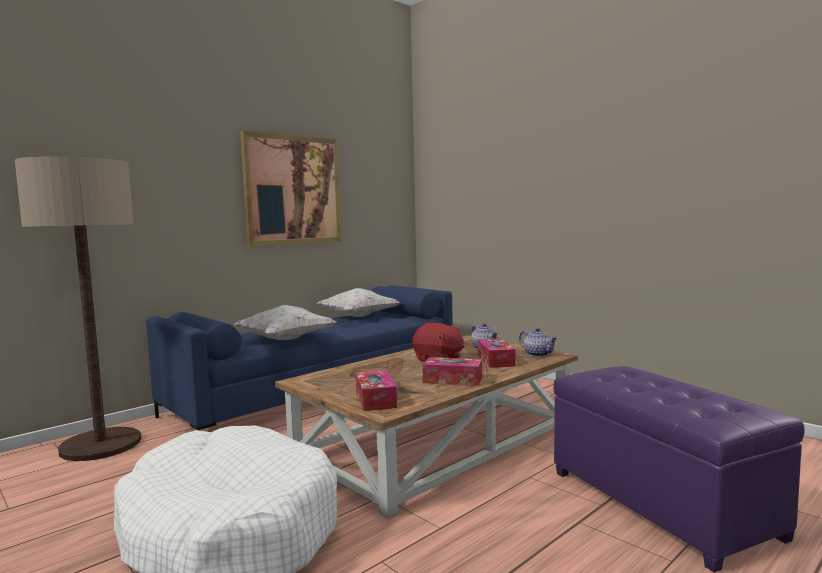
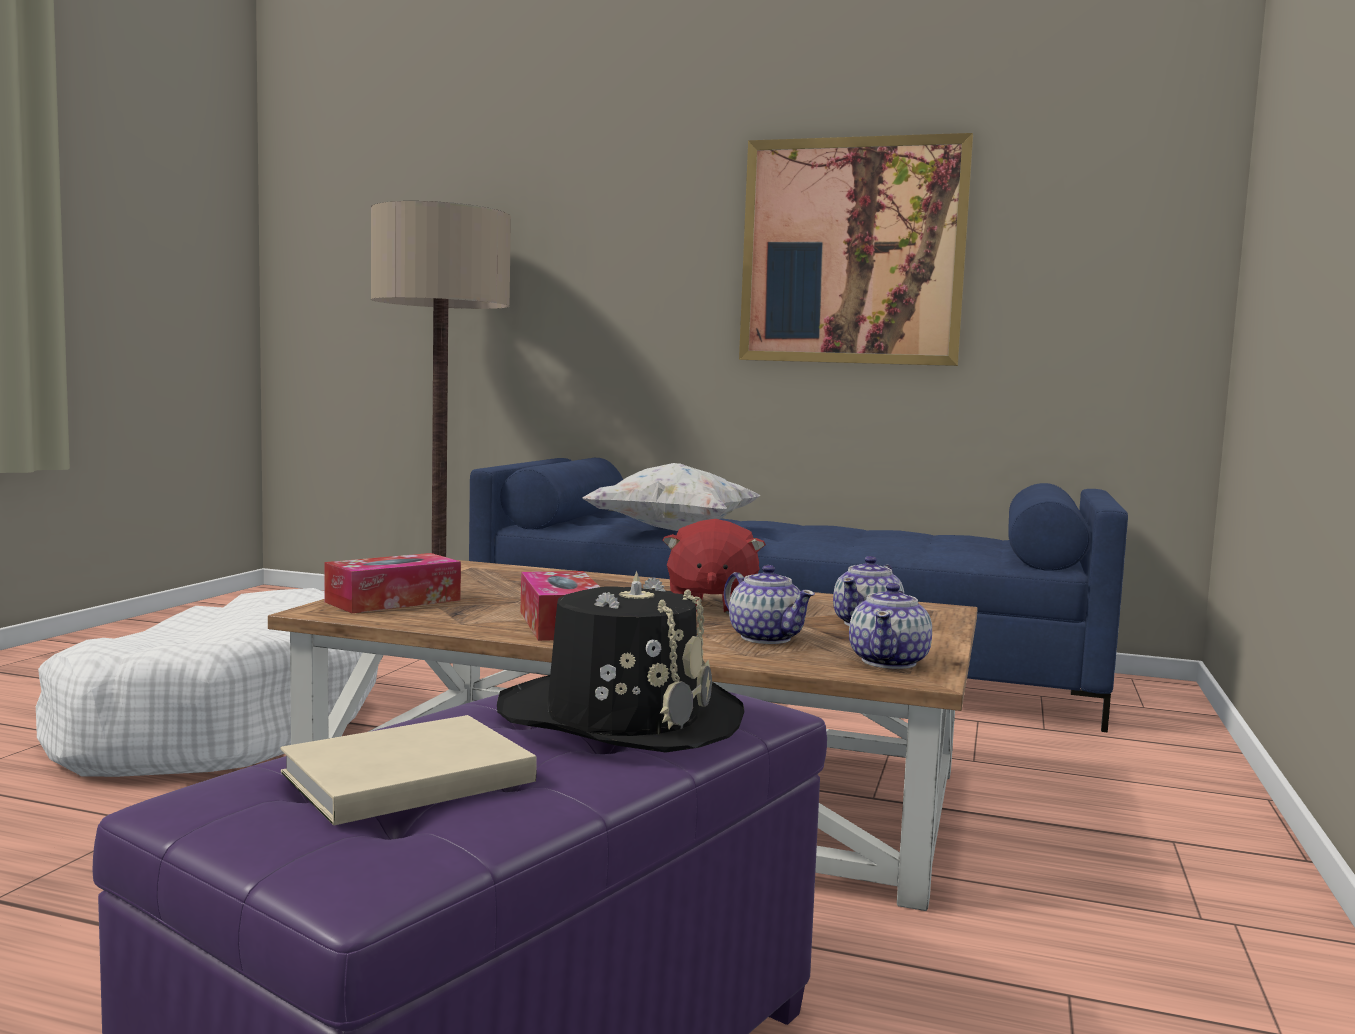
camera: 60 degrees right, 0 degrees up
(358, 317) = (931, 537): white pillow -> none
(495, 360) = (765, 637): tissue box -> teapot
(639, 379) = (621, 717): none -> black hat
(700, 403) = (401, 777): none -> beige book

